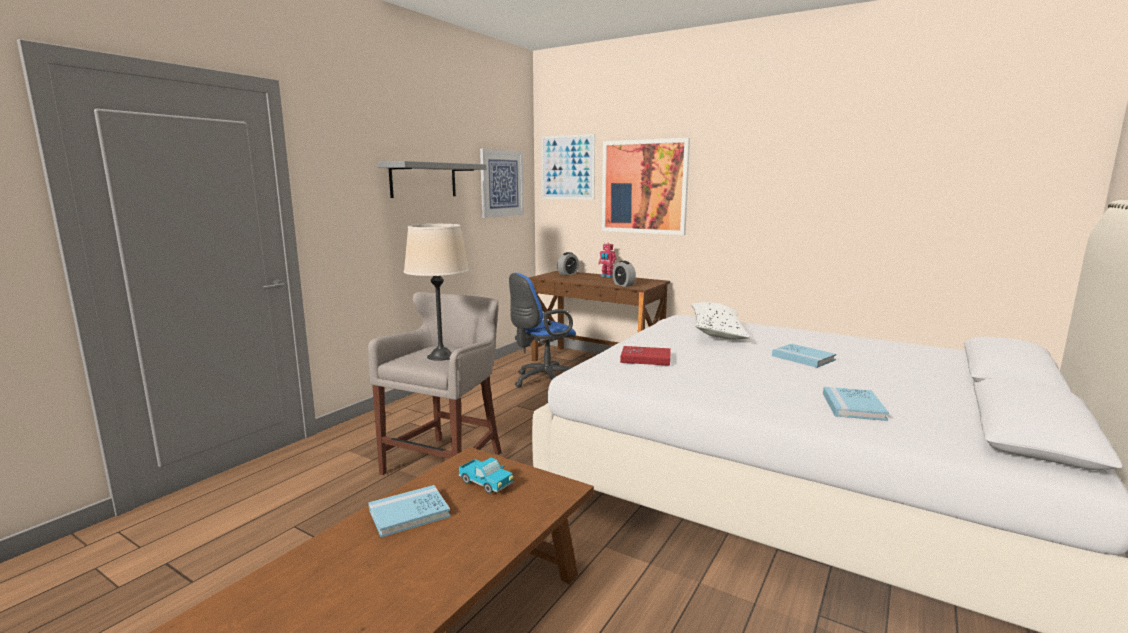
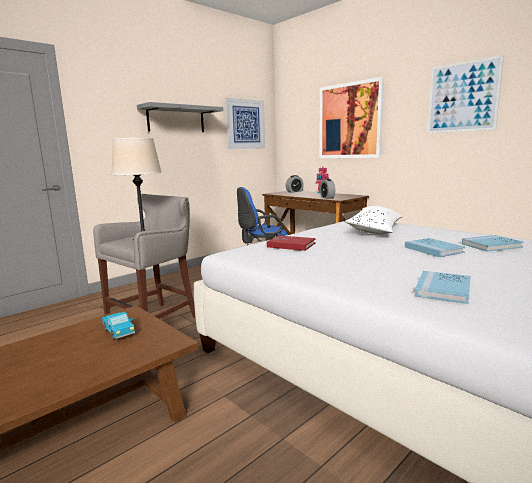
camera: 15 degrees right, 0 degrees up
(409, 513) = (44, 347): blue book -> blue book (491, 245)
(567, 167) = (296, 111): picture -> picture (462, 97)

